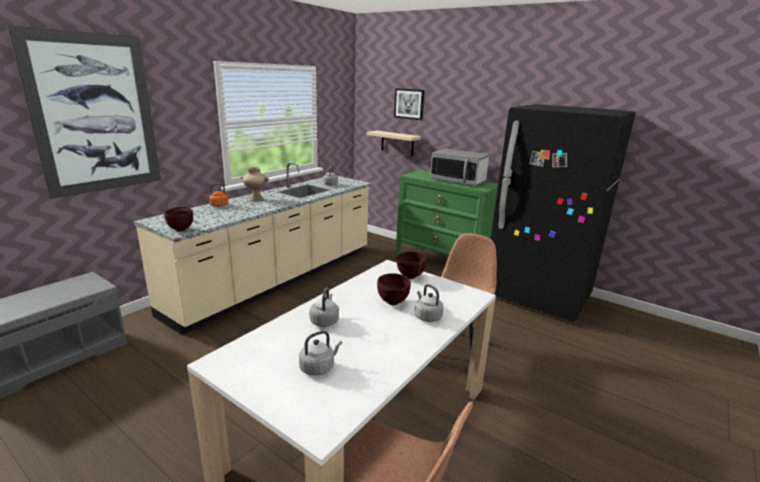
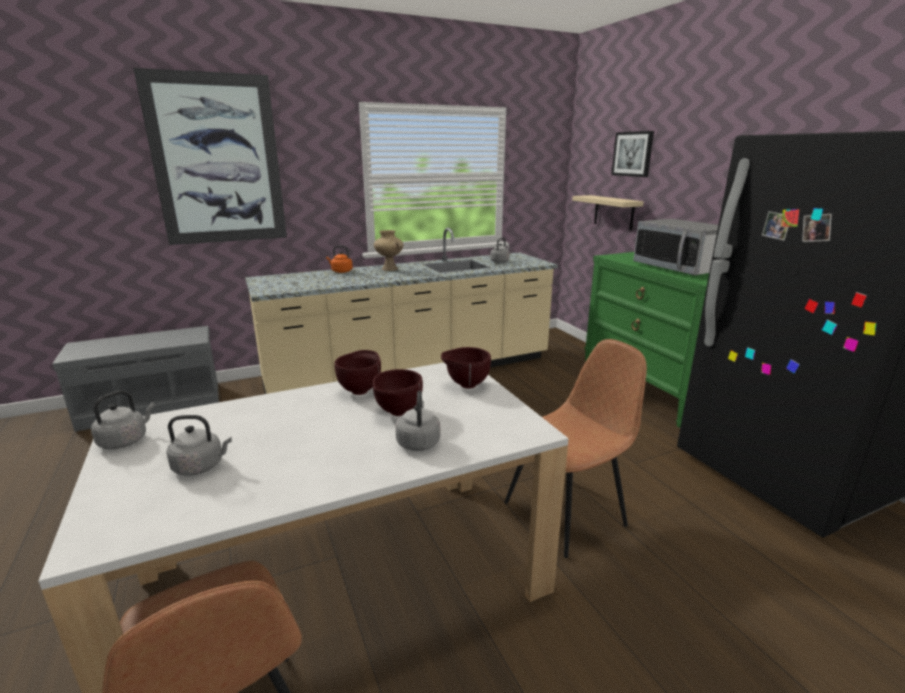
camera: 30 degrees right, 0 degrees up
(181, 229) = (270, 289): brown bowl -> brown bowl (361, 390)
(325, 321) = (287, 414): grey kettle -> grey kettle (126, 440)

